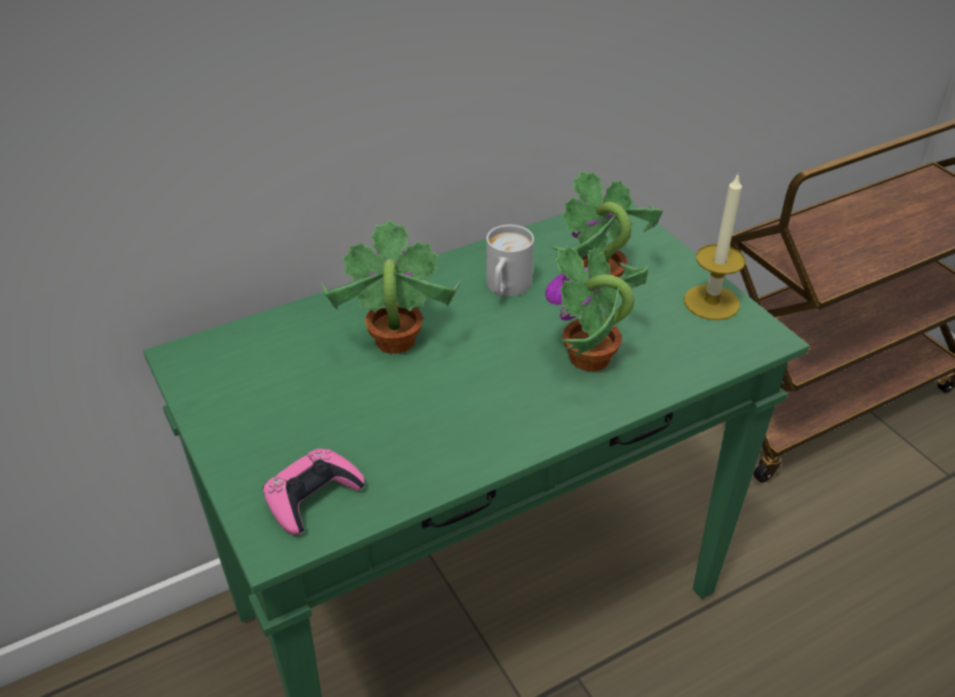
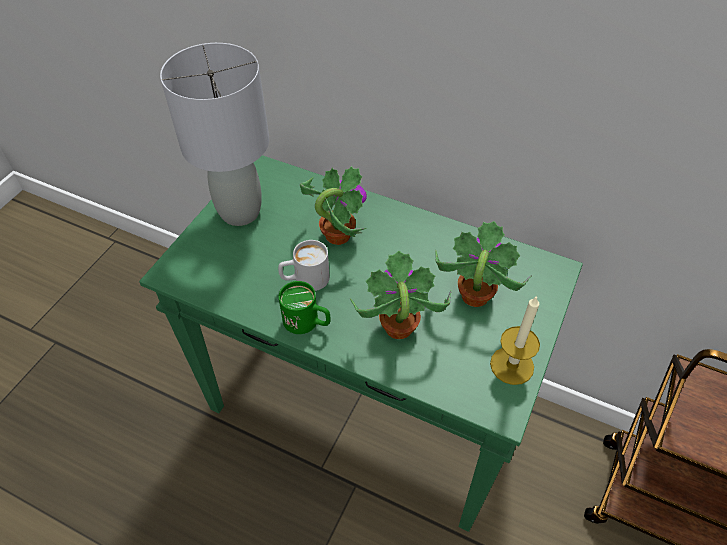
camera: 55 degrees right, 10 degrees up
(247, 412) = (241, 212): none -> grey table lamp
(312, 496) = (204, 269): pink game controller -> none
(505, 289) = (425, 256): white mug -> white mug (305, 280)
(511, 431) = (307, 322): none -> green mug

